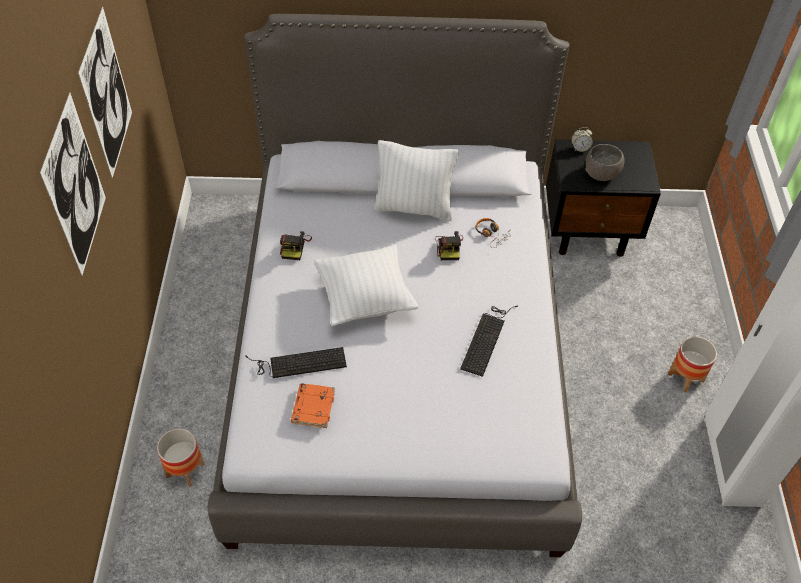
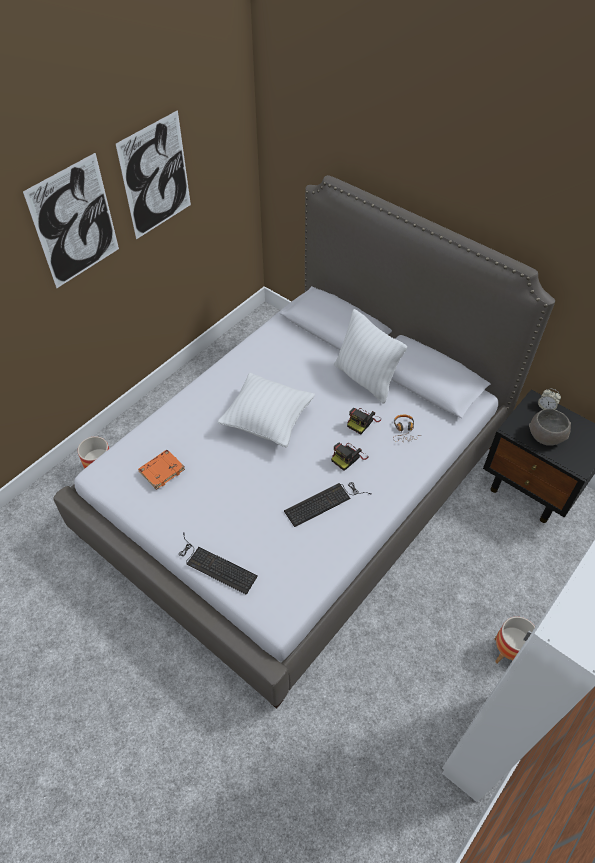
camera: 40 degrees right, 0 degrees up
(294, 246) = (256, 359): camera -> camera (349, 457)
(298, 363) = (182, 436): keyboard -> keyboard (215, 565)

